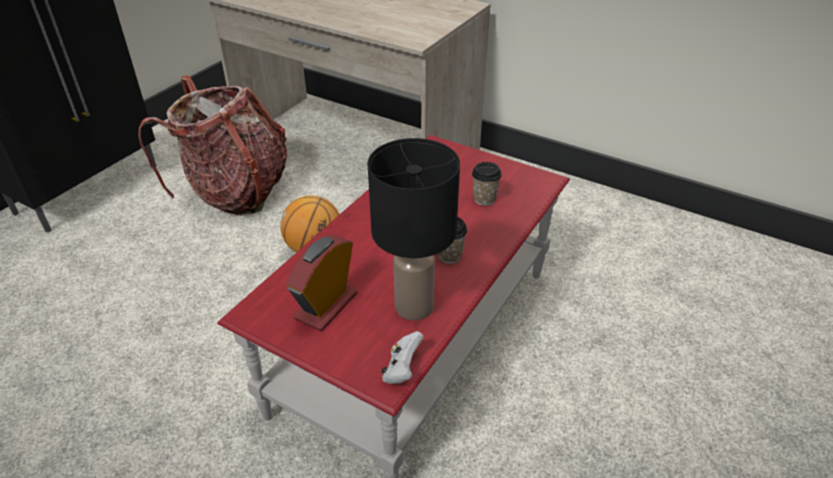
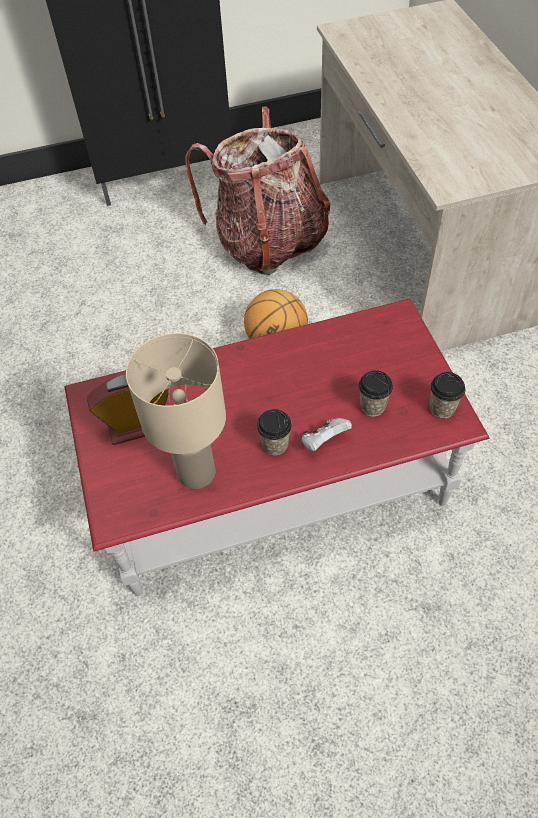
camera: 45 degrees right, 15 degrees up
(402, 369) = (131, 519): white game controller -> white game controller (324, 441)
(413, 306) = (196, 471): black table lamp -> beige table lamp
(526, 177) = (442, 408): none -> cup

